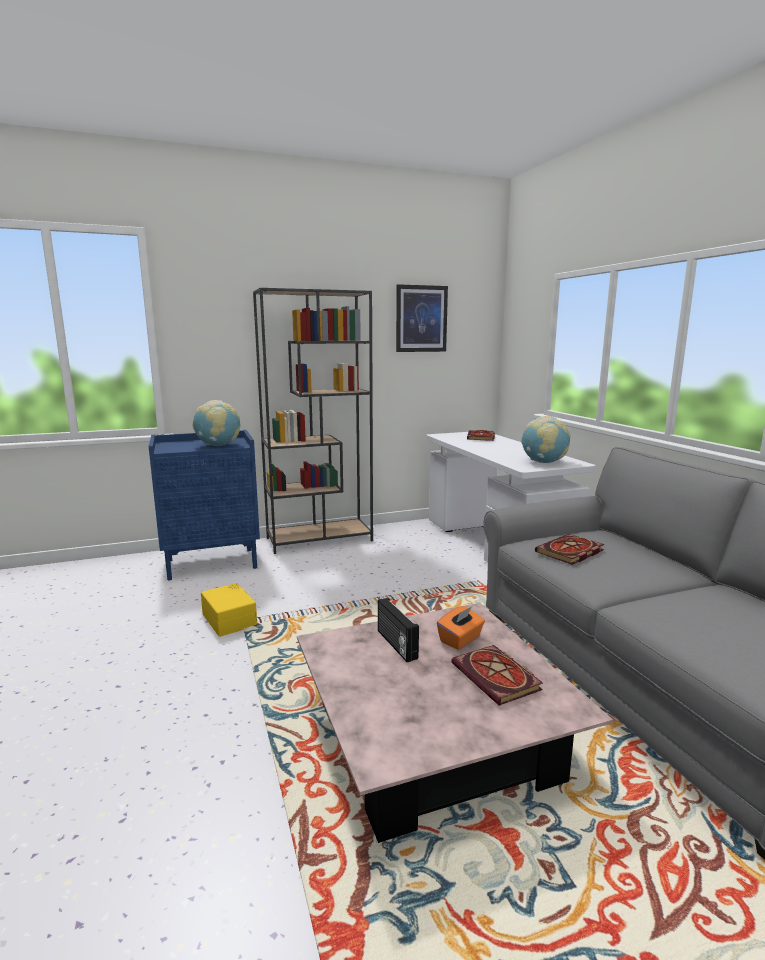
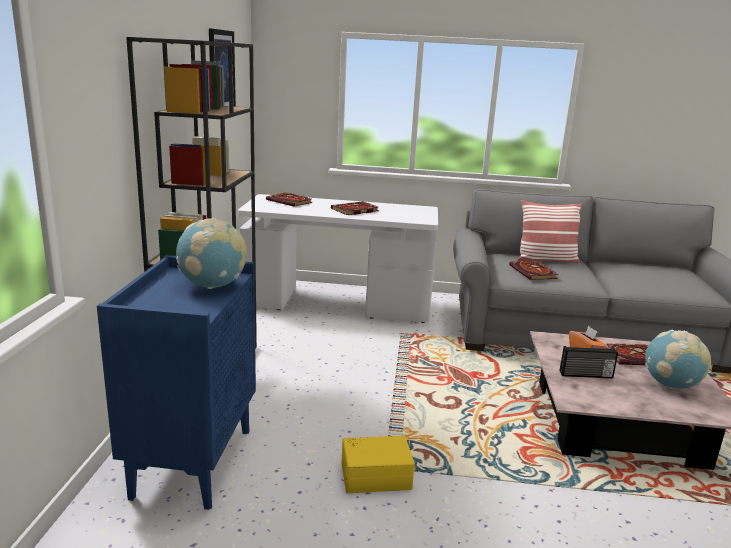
camera: 65 degrees left, 5 degrees up
(501, 450) = (354, 210): none -> book
(543, 462) = (414, 213): globe -> globe (670, 385)
(641, 554) = (546, 259): none -> pillow

